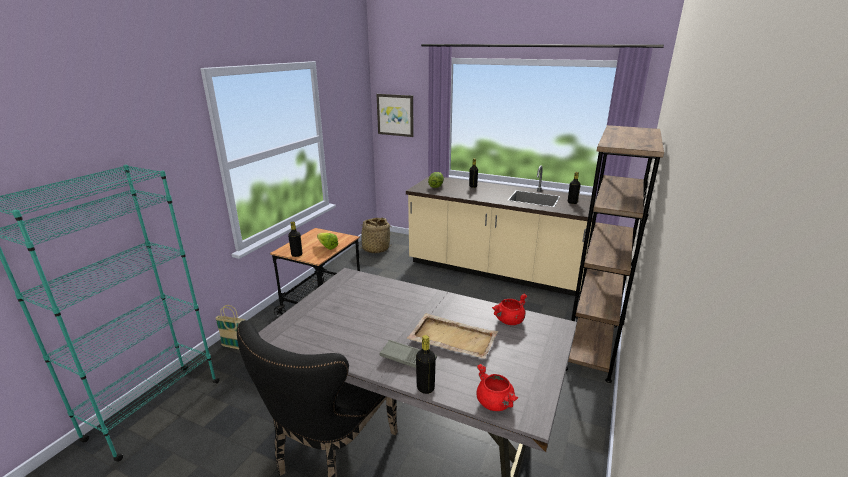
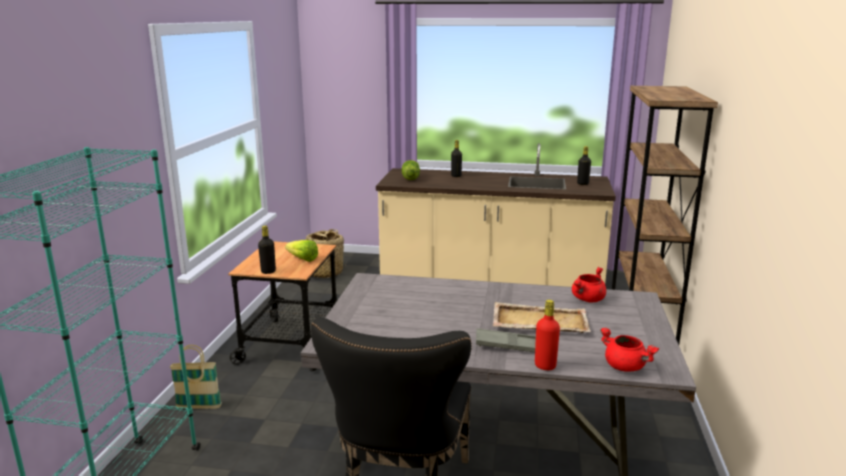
camera: 15 degrees left, 5 degrees down
(395, 115) = (337, 93): picture -> none
(425, 388) = (545, 366): black bottle -> red bottle

